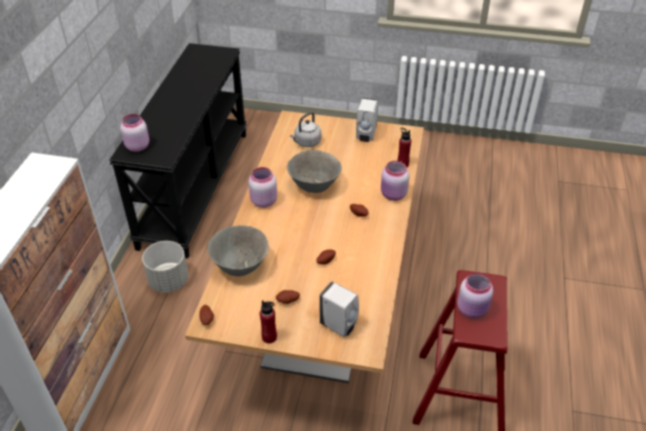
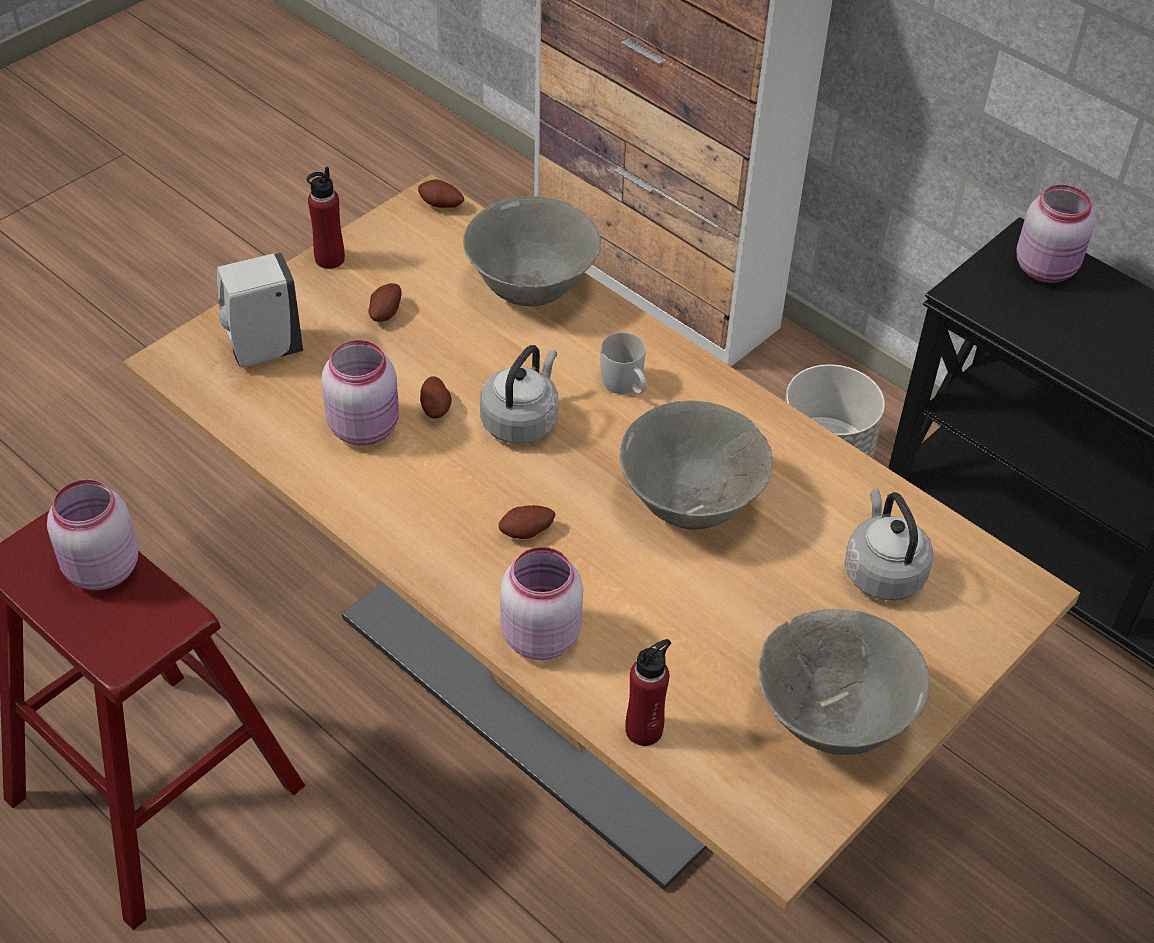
camera: 120 degrees right, 5 degrees up
(263, 201) = (700, 394): pink jar -> pink jar (365, 426)
(274, 219) = (625, 387): none -> white mug
(312, 237) = (521, 420): none -> grey kettle
(366, 135) = (833, 720): white soap dispenser -> grey bowl

